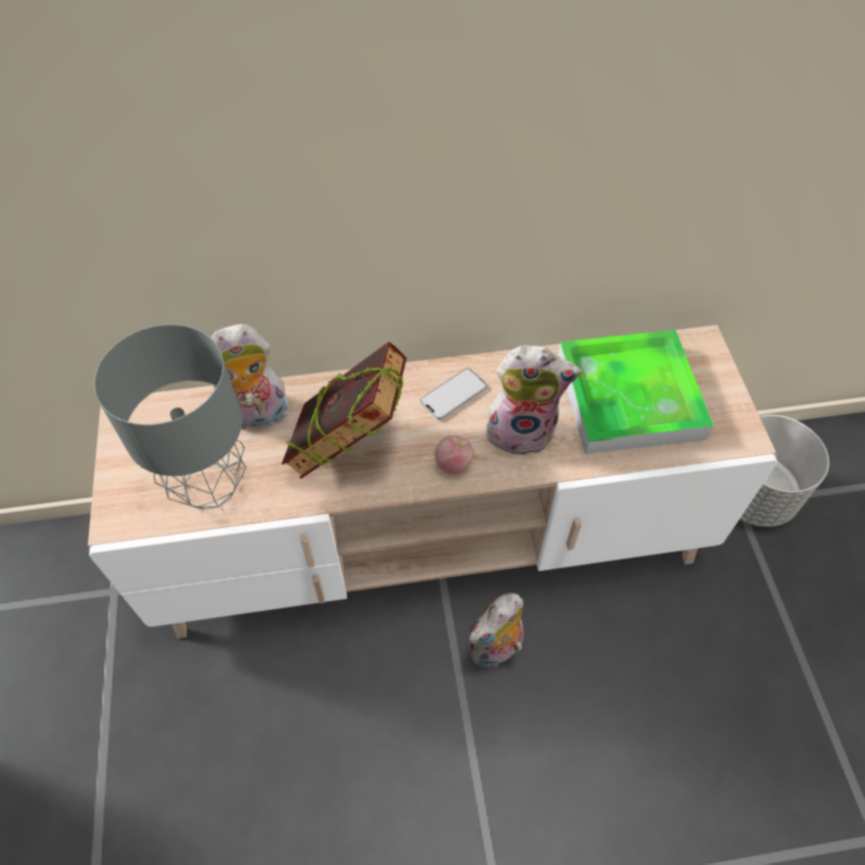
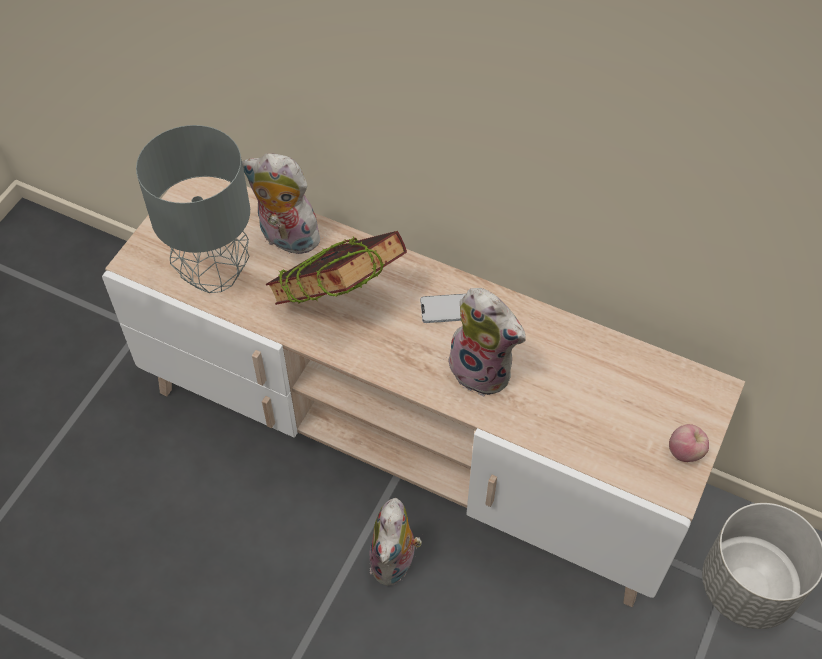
camera: 35 degrees right, 0 degrees up
(453, 463) = (406, 363): apple -> apple (685, 452)
(496, 650) = (395, 562): plush toy -> plush toy turned 75 degrees counterclockwise
(629, 397) = (601, 396): tray -> none

